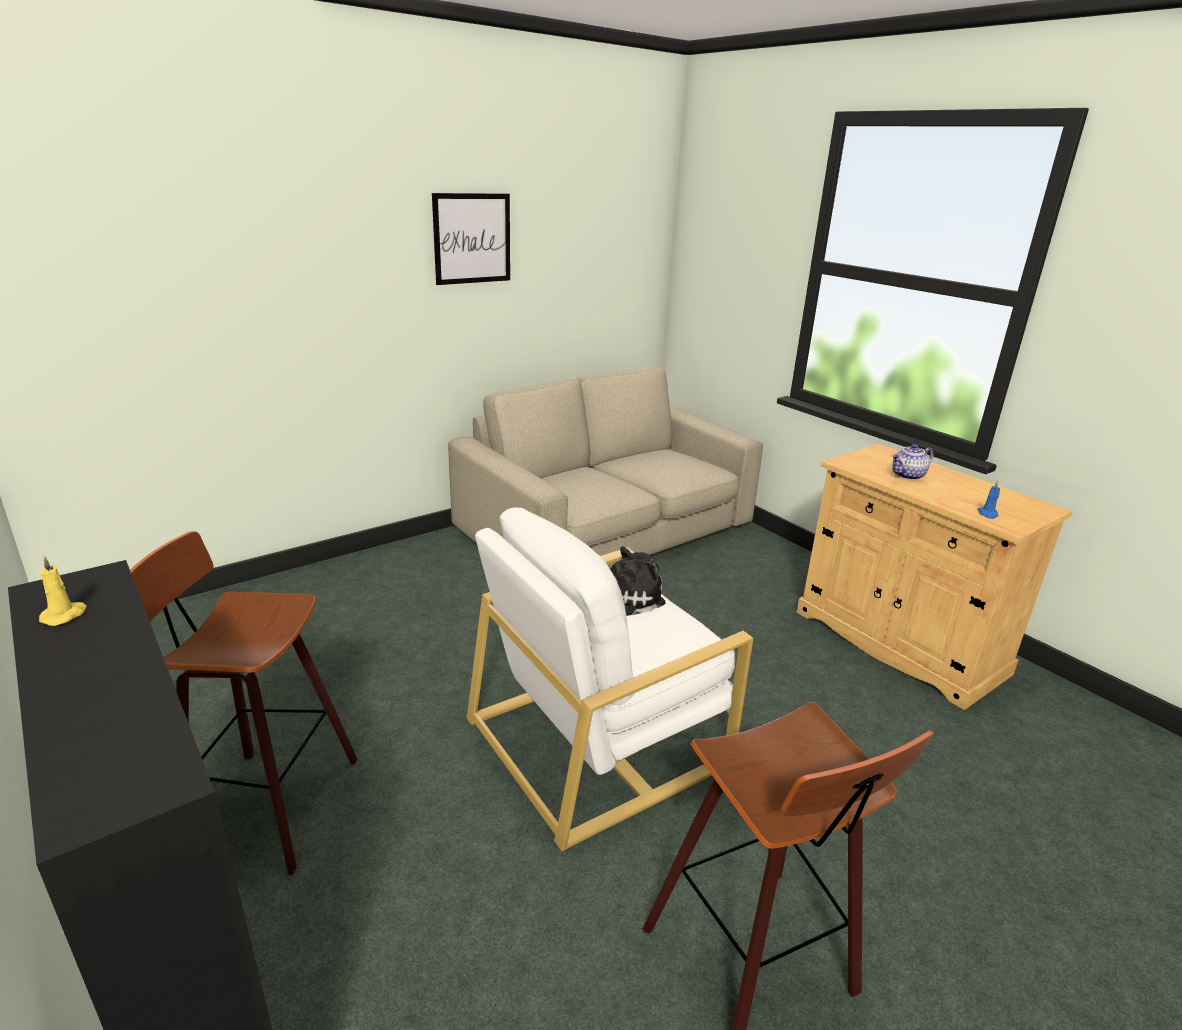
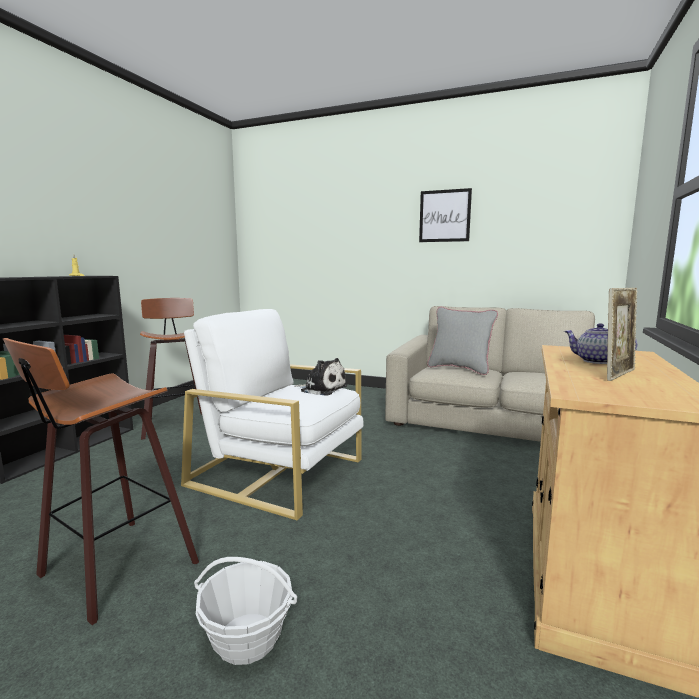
camera: 60 degrees right, 15 degrees down
(588, 484) = (459, 369): none -> grey pillow
(915, 861) = (247, 638): none -> basket
(958, 490) = (617, 374): none -> picture frame
(988, 514) = (584, 385): blue candle -> none

